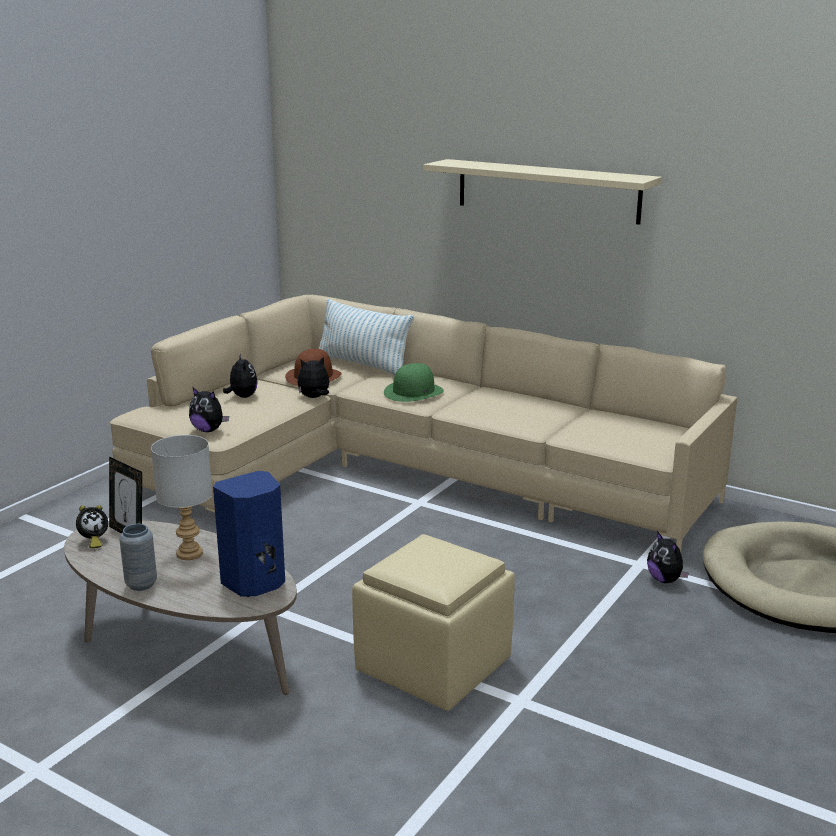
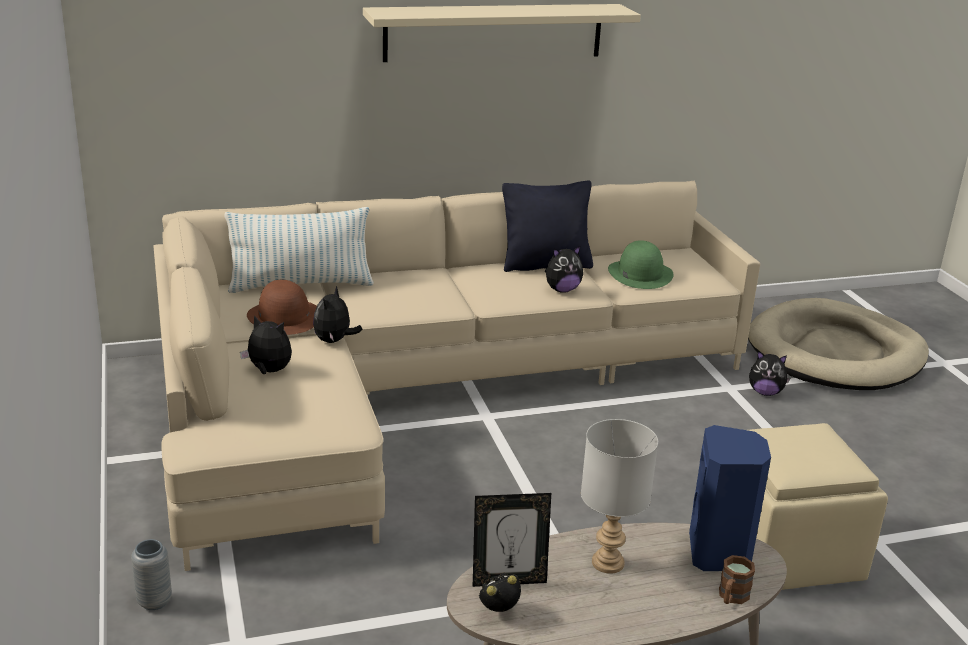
camera: 50 degrees left, 5 degrees up
(93, 541) = (499, 611): alarm clock -> alarm clock turned 120 degrees counterclockwise
(141, 584) = (647, 619): grey vase -> grey vase (154, 601)
(204, 603) = (731, 597): none -> brown mug
(208, 430) = (331, 426): plush toy -> plush toy (562, 290)
(413, 392) = (418, 296): green hat -> green hat (640, 274)
(546, 403) = (545, 265): none -> black pillow

